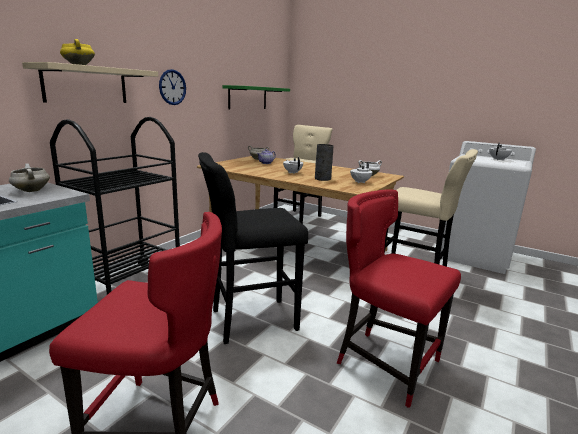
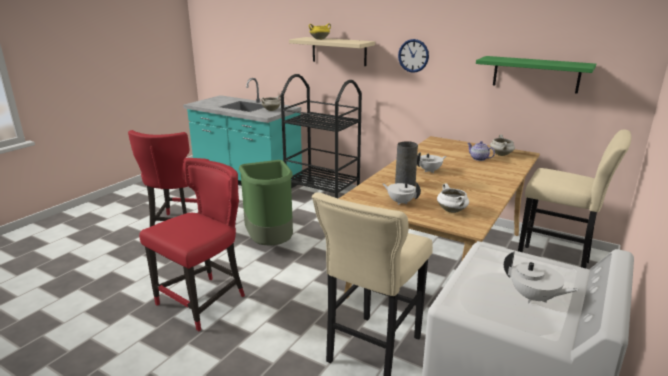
camera: 90 degrees right, 5 degrees up
(249, 321) = (271, 243): black stool -> green trash can

